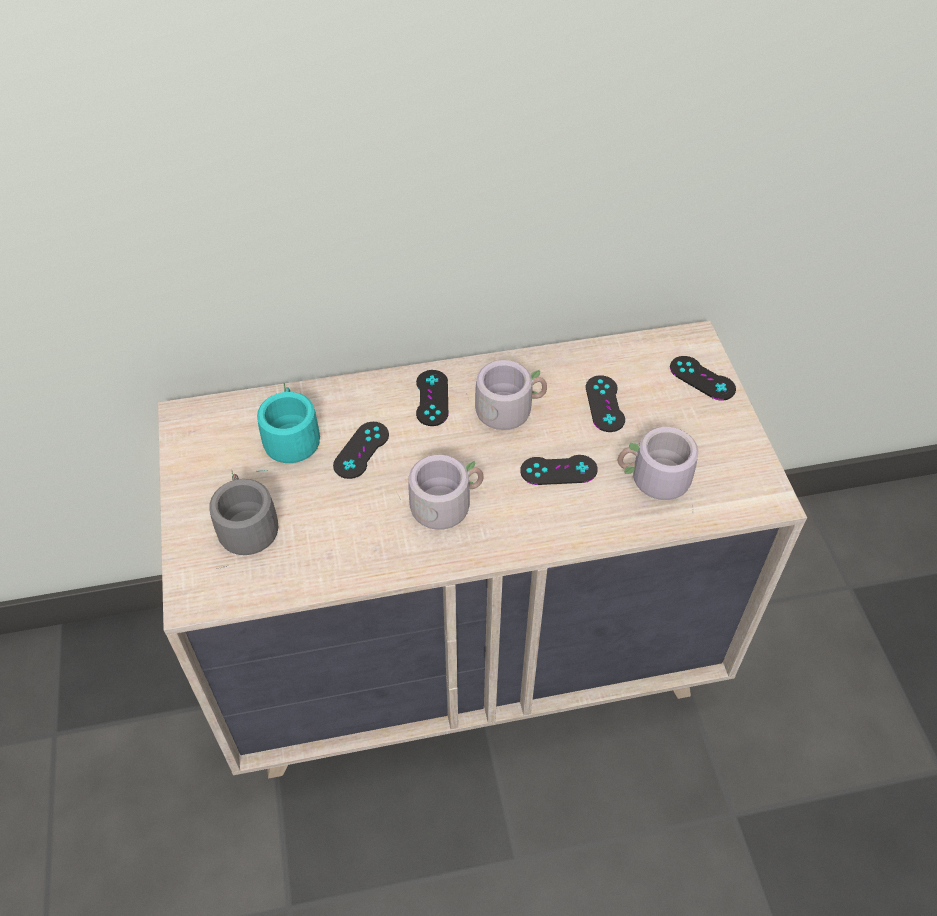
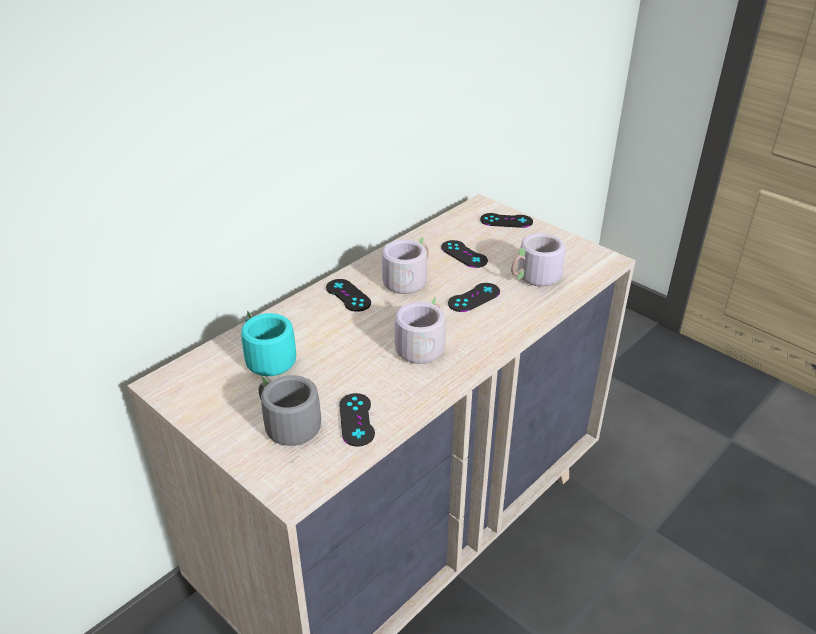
camera: 35 degrees left, 15 degrees down
(361, 450) = (328, 343): black game controller -> black game controller (356, 419)

